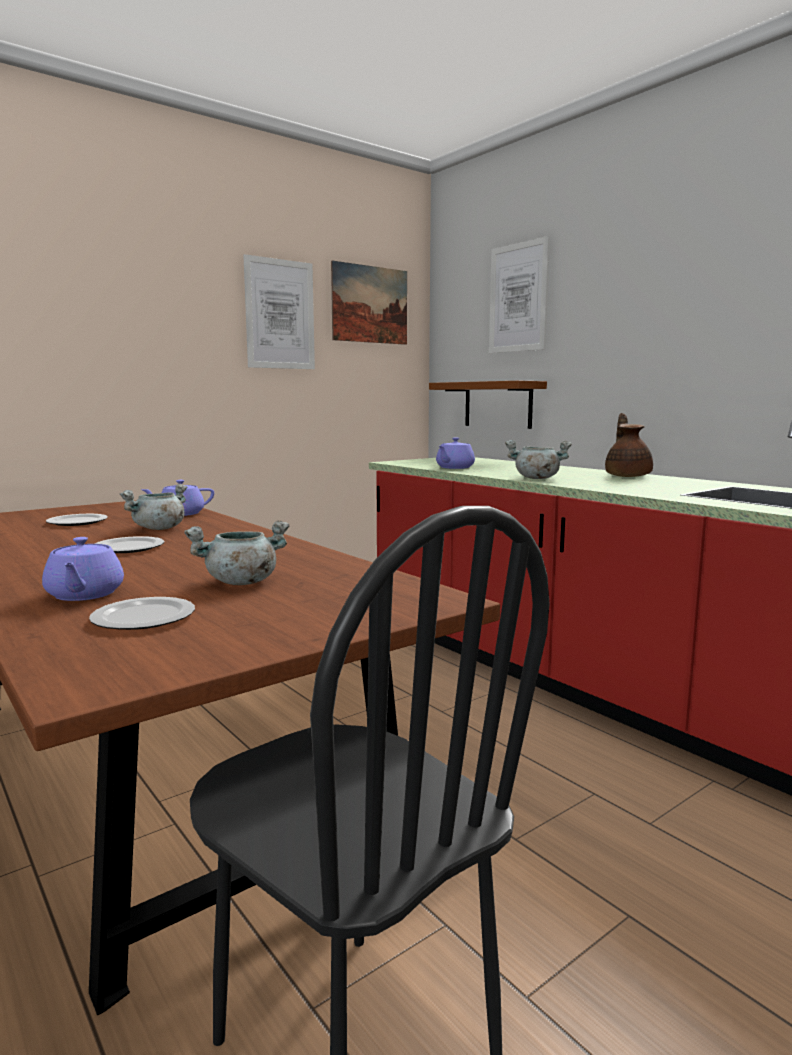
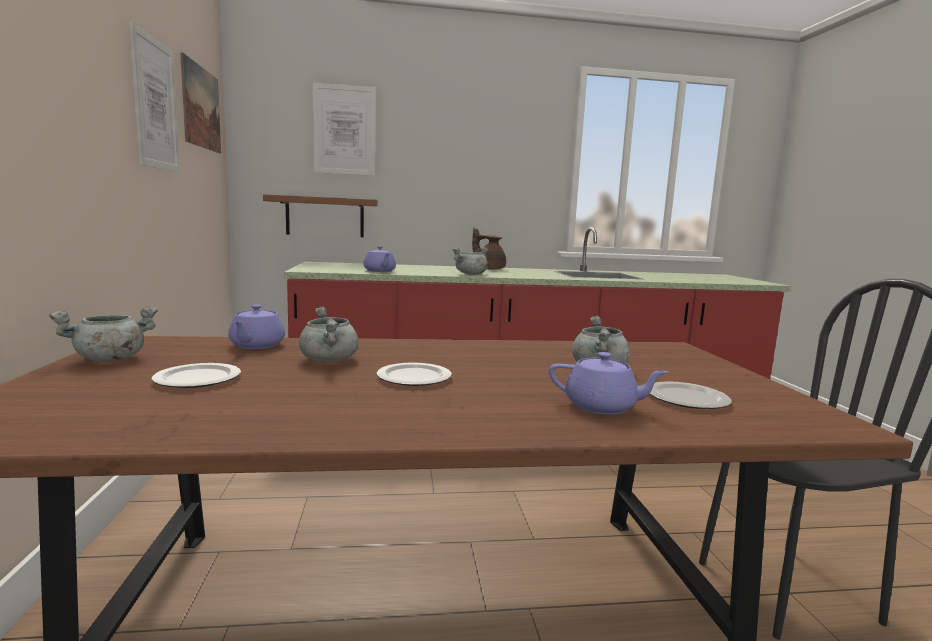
camera: 60 degrees left, 0 degrees up
(107, 507) = (110, 359): none -> grey cooking pot

